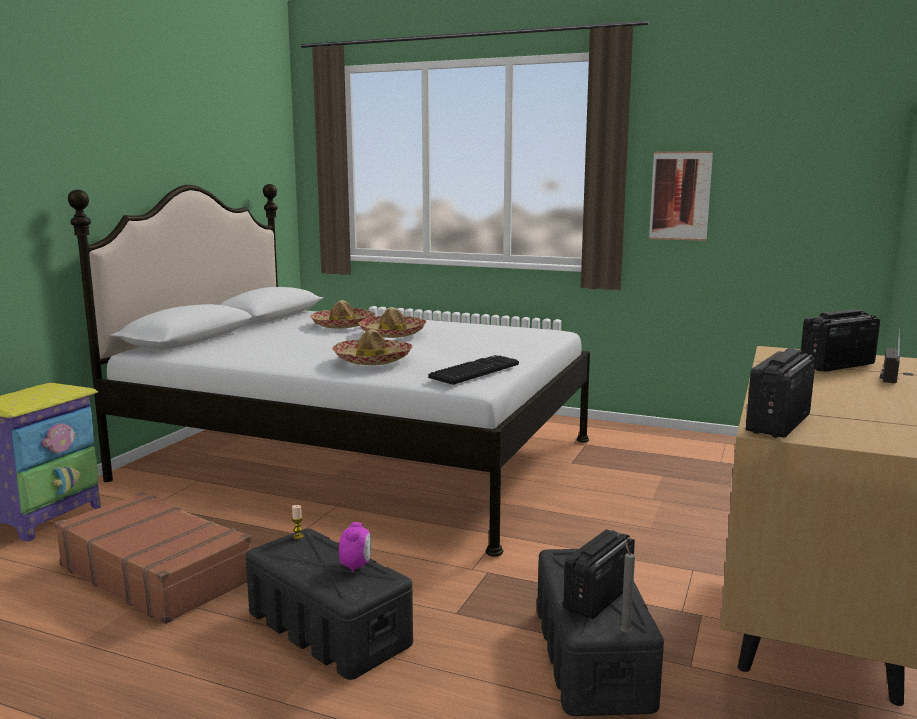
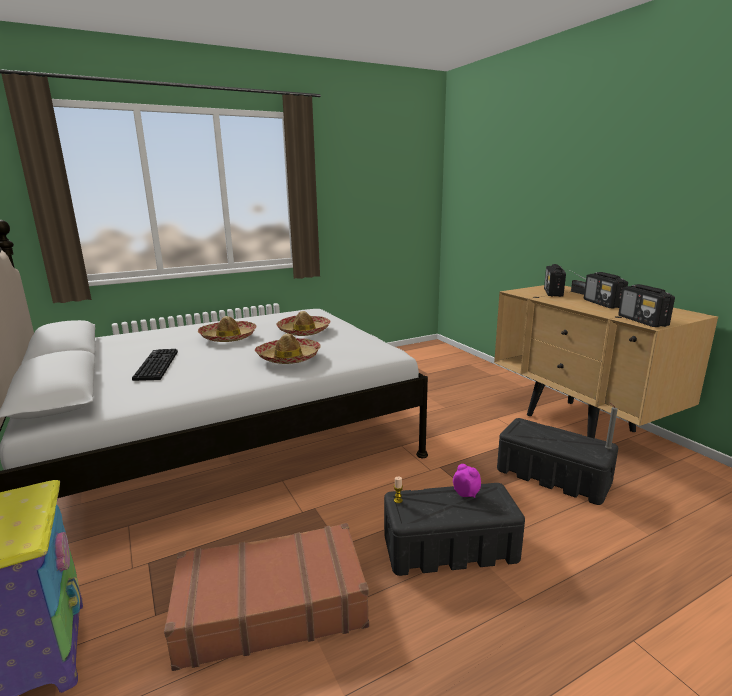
camera: 50 degrees left, 5 degrees up
(343, 325) = (163, 342): hat -> hat (304, 331)
(474, 371) = (366, 344): keyboard -> keyboard (155, 365)
(598, 598) = (568, 441): radio -> radio (603, 304)
(680, 196) = (341, 212): picture -> none

